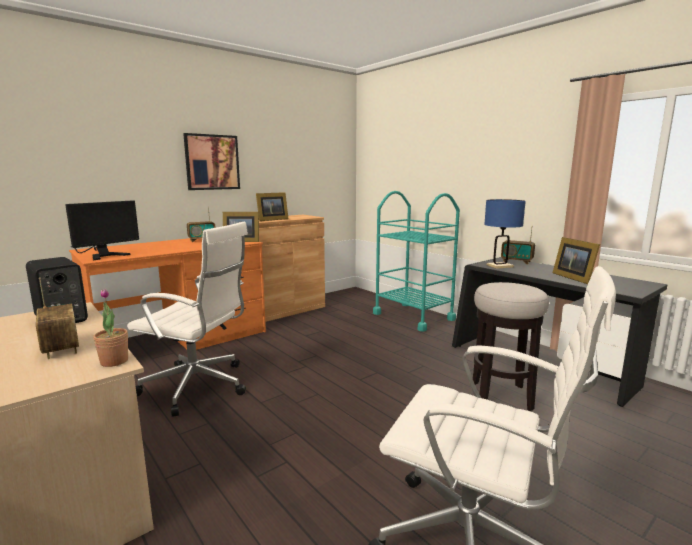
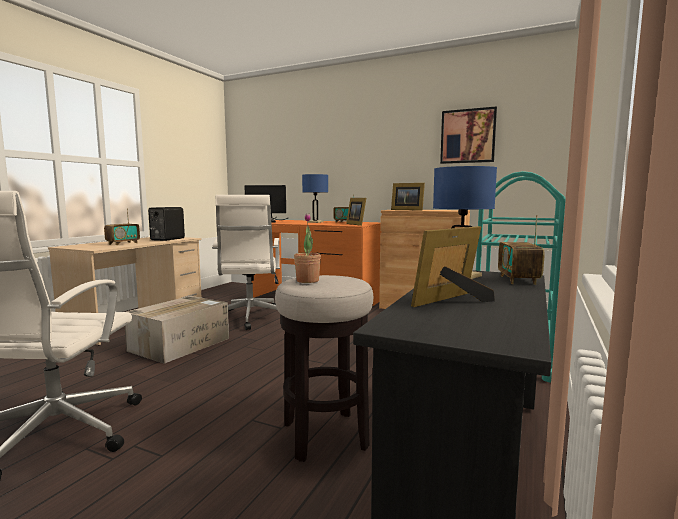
camera: 65 degrees right, 5 degrees down
(114, 361) = (103, 248): potted plant -> potted plant (307, 281)
(171, 245) = (315, 222): none -> blue table lamp
(212, 162) = (376, 157): picture -> picture (468, 136)
(241, 444) = (181, 344): none -> cardboard box

